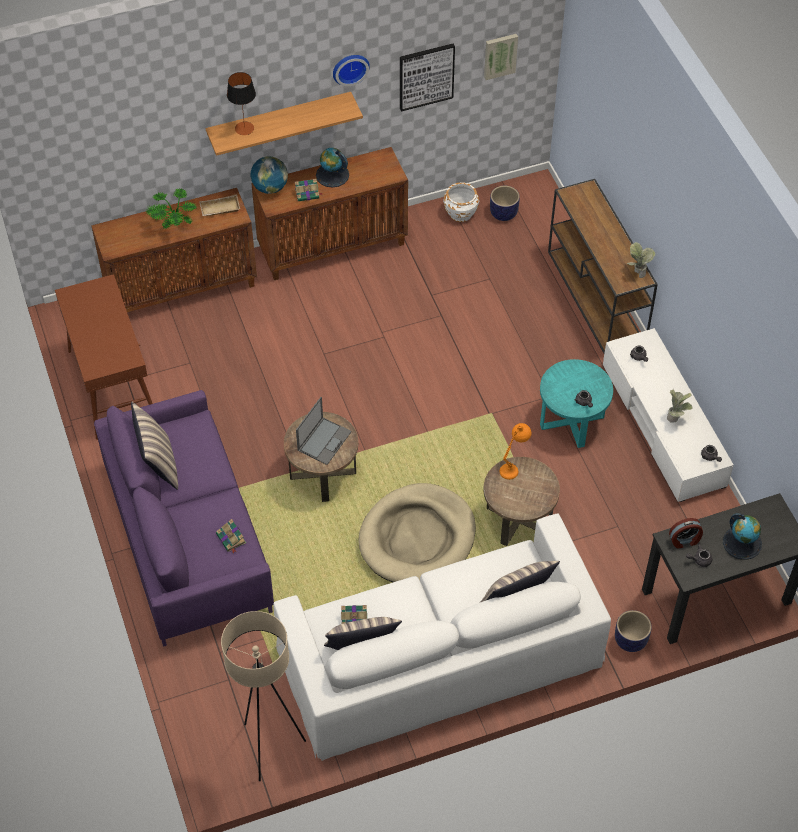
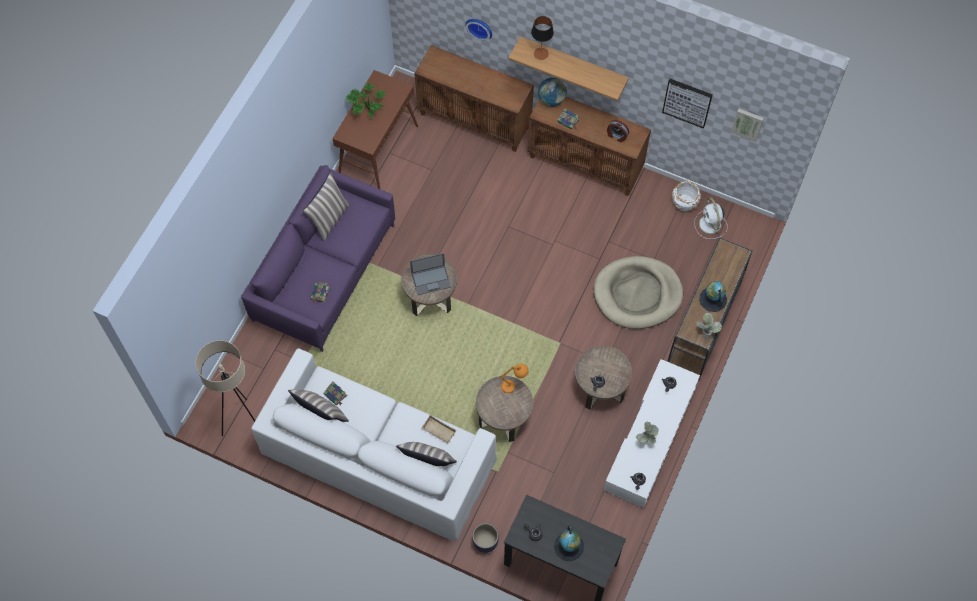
camera: 45 degrees right, 10 degrees up
(173, 223) = (474, 79): potted plant -> potted plant (366, 109)
(219, 209) = (509, 91): beige tray -> beige tray (438, 431)
(332, 175) = (595, 120): globe -> globe (712, 299)
(350, 67) = (631, 62): wall clock -> wall clock (480, 27)
(417, 538) = (439, 379): beige dog bed -> beige dog bed (637, 294)
(504, 213) = (710, 225): planter -> white fan
(572, 421) = (600, 388): turquoise side table -> brown side table
(684, 540) = (538, 514): alarm clock -> alarm clock (617, 136)

